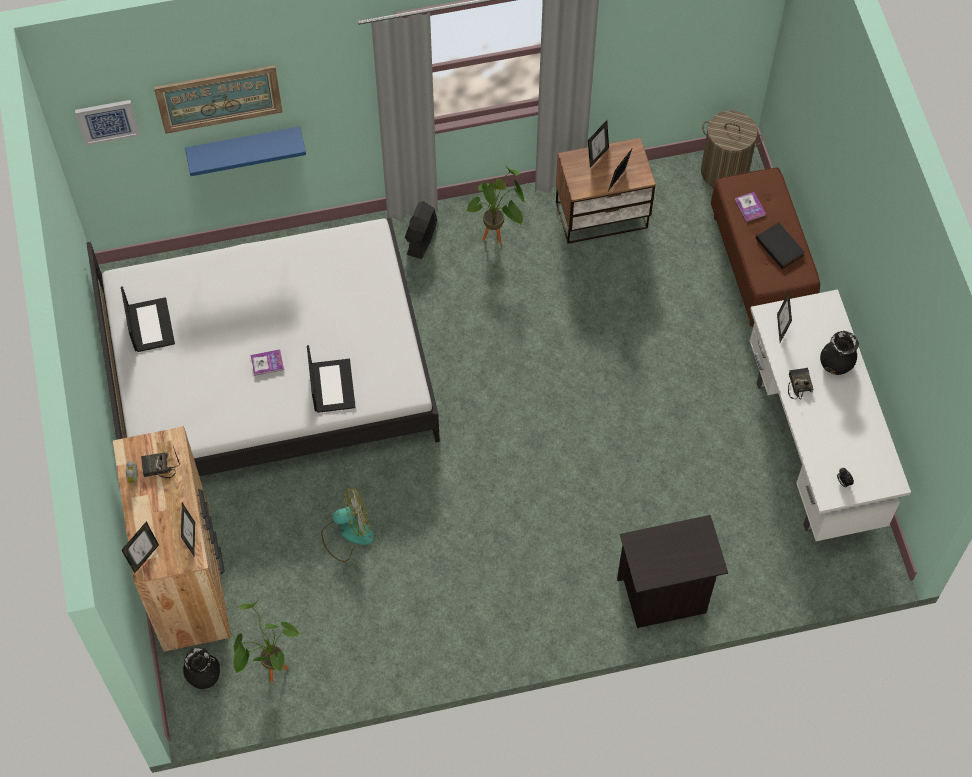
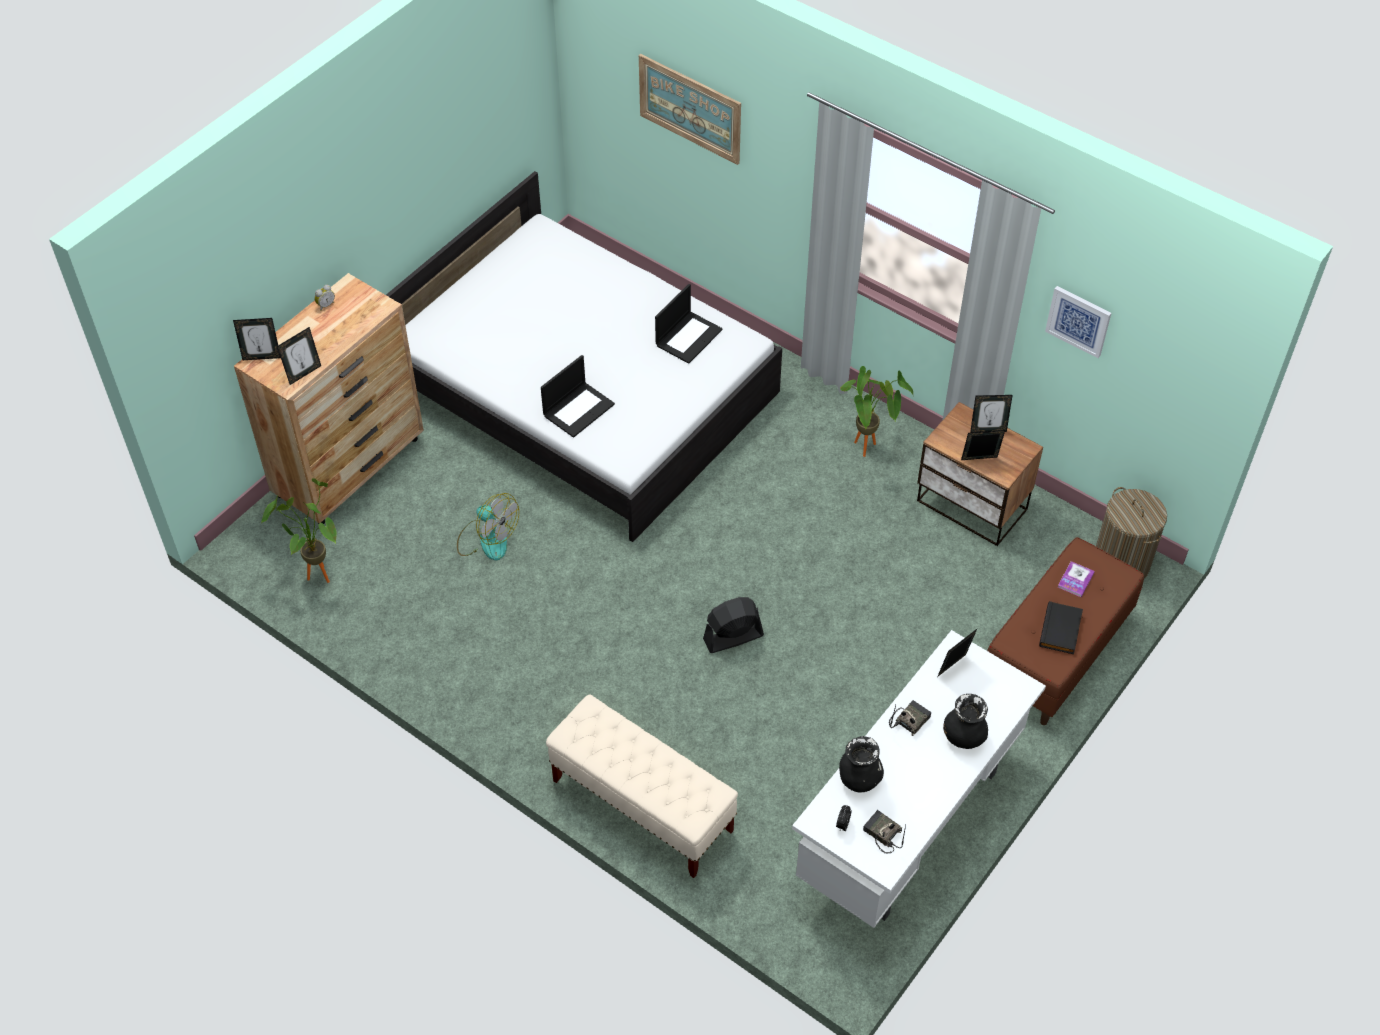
camera: 50 degrees right, 10 degrees down
(107, 121) = (599, 66): picture -> picture (1078, 321)
(150, 324) = (519, 268): laptop -> laptop (688, 337)
(158, 468) = (348, 313): radio -> radio (881, 834)
(203, 675) = (275, 533): black vase -> black vase (859, 778)
(244, 147) = (702, 184): blue shelf -> none
(267, 363) = (557, 356): book -> none
(421, 238) = (810, 402): black fan -> black fan (733, 637)
(663, 596) = (642, 805): black nightstand -> beige bench

